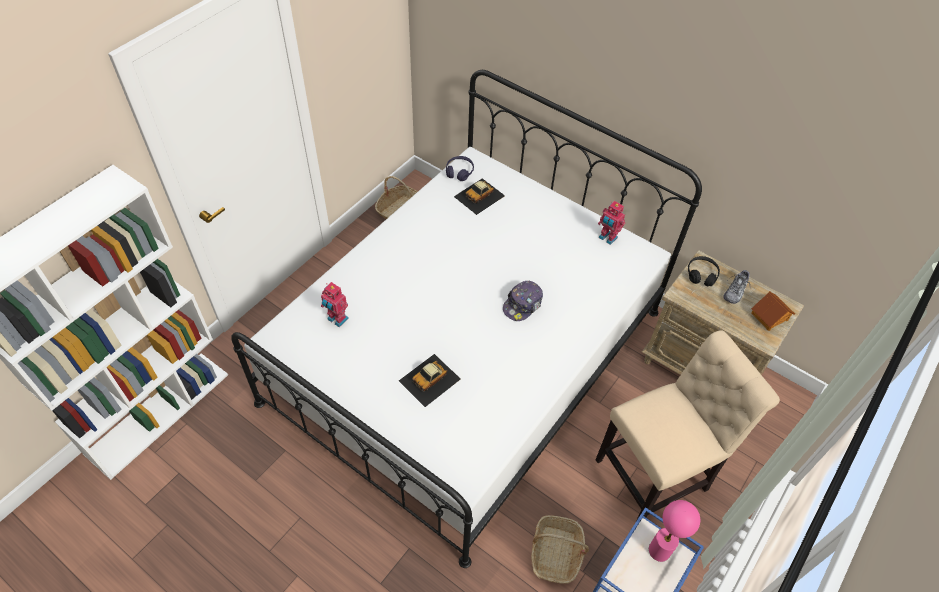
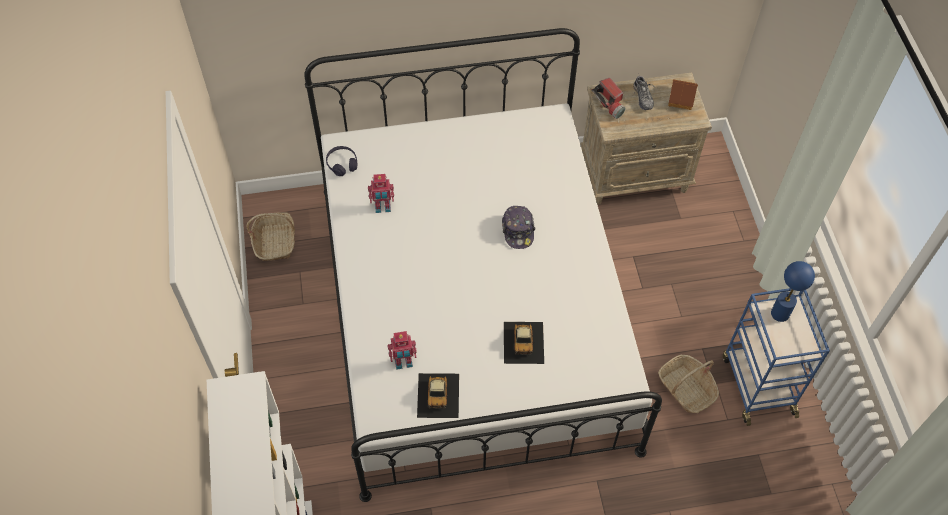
camera: 45 degrees left, 5 degrees up
(479, 196) = (383, 171): toy car -> toy car (438, 395)
(607, 238) = (514, 128): toy robot -> toy robot (383, 208)
(656, 473) = (686, 276): beige chair -> none
(659, 551) = (780, 313): pink table lamp -> blue table lamp
(701, 274) = (610, 103): black headphones -> flashlight

